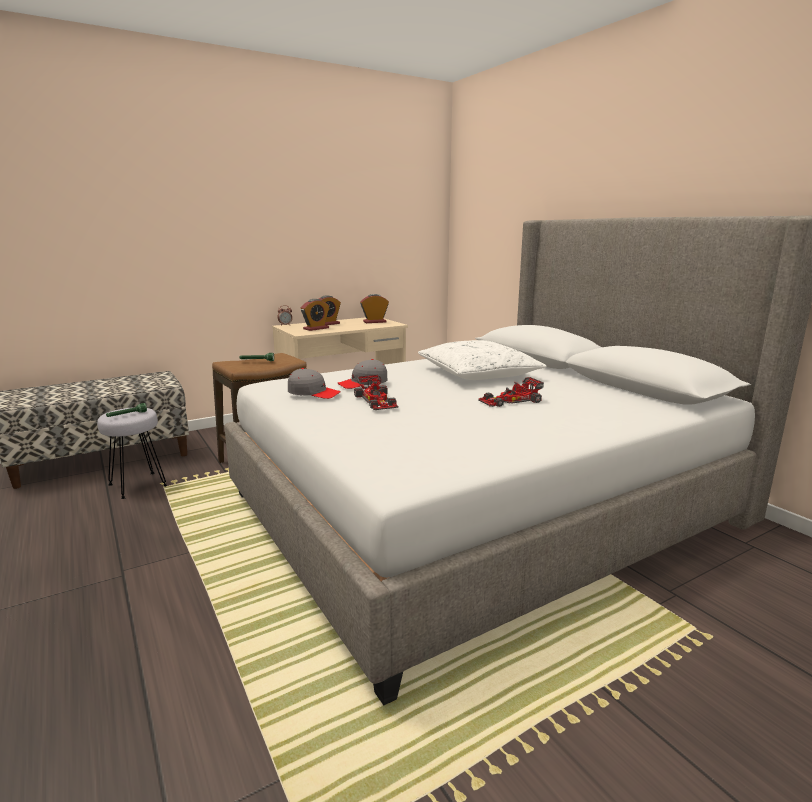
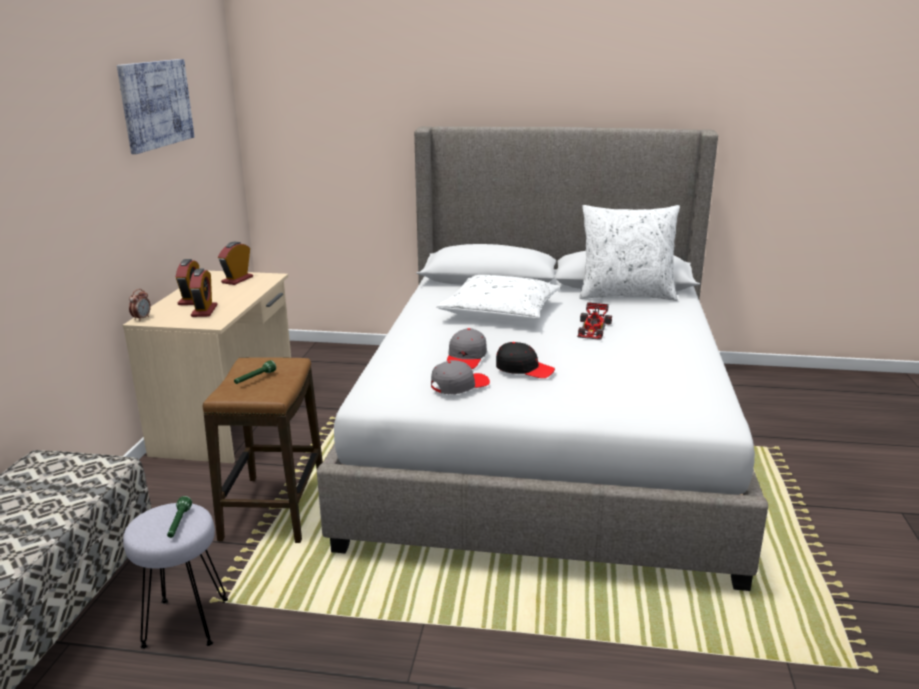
camera: 50 degrees left, 5 degrees up
(345, 193) = (156, 104): none -> picture
(376, 400) = (524, 369): toy car -> black cap
(622, 393) = (626, 295): none -> white pillow

